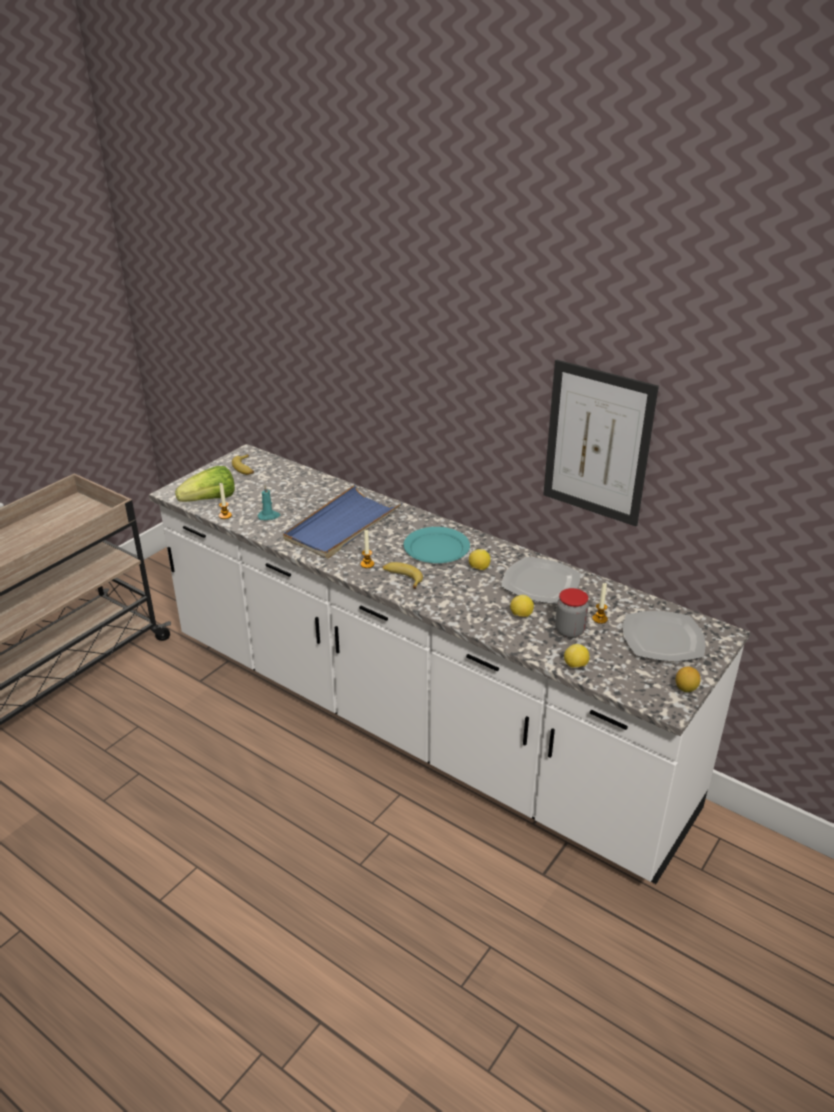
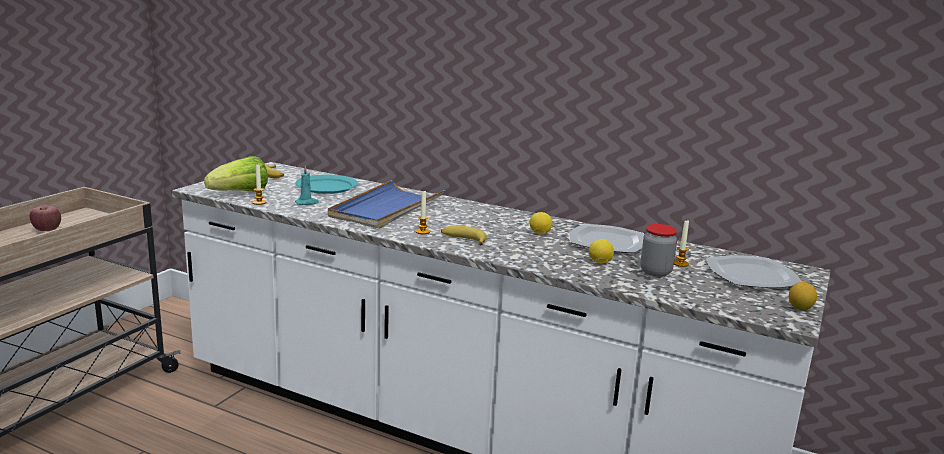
camera: 10 degrees left, 15 degrees down
(44, 526) = (47, 230): none -> apple
(436, 548) = (490, 221): turquoise plate -> turquoise plate (327, 187)
(575, 666) = (677, 295): lemon -> none
(597, 443) = (657, 94): picture -> none

